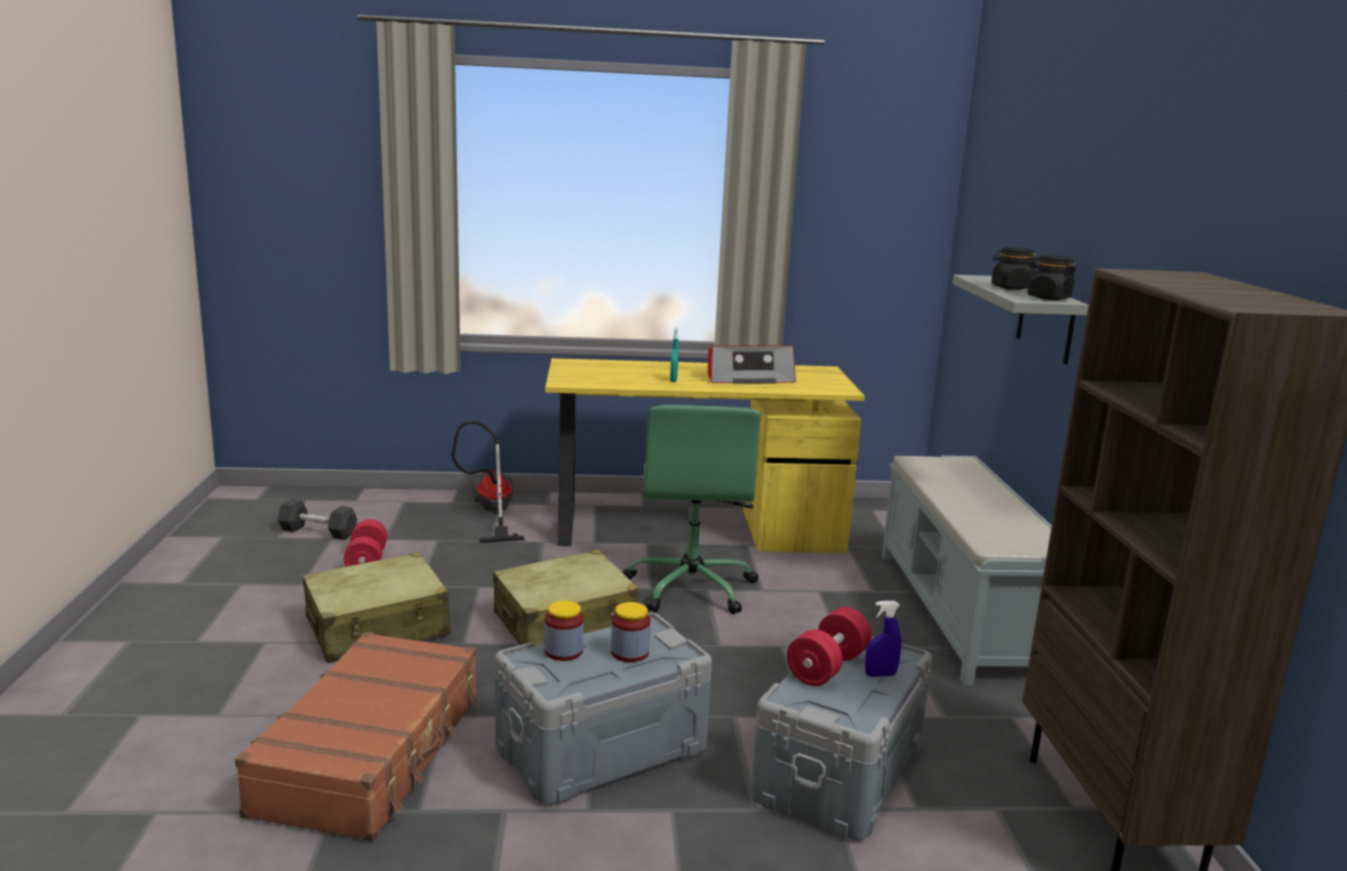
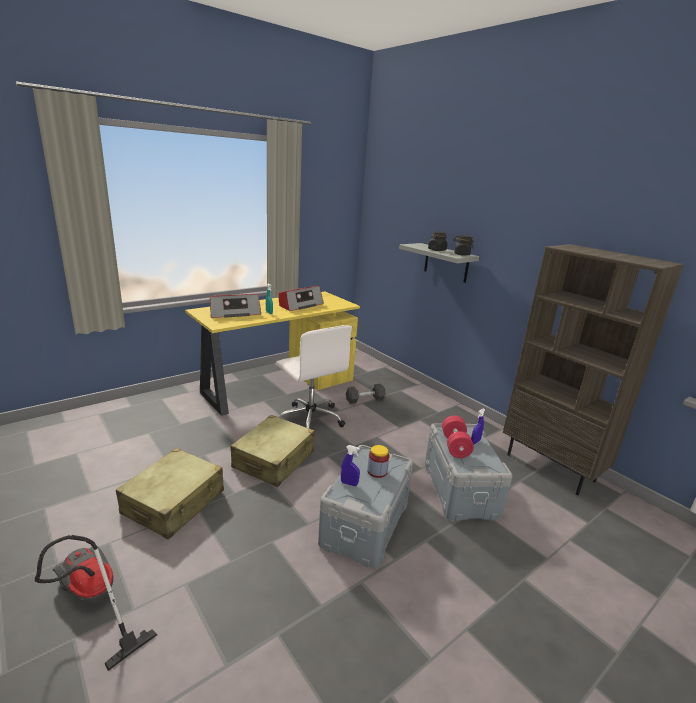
camera: 35 degrees left, 5 degrees up
(318, 532) = (61, 451): grey dumbbell -> grey dumbbell (365, 400)
(366, 562) = (119, 462): red dumbbell -> none
(372, 753) = (260, 584): brown suitcase -> none
(490, 513) = (162, 406): vacuum cleaner -> vacuum cleaner (92, 603)
(563, 651) = (349, 483): jar -> blue spray bottle
(616, 372) = (234, 313): none -> radio
(691, 588) = (310, 419): green office chair -> white office chair
(963, 614) = (422, 396): grey bench -> none

